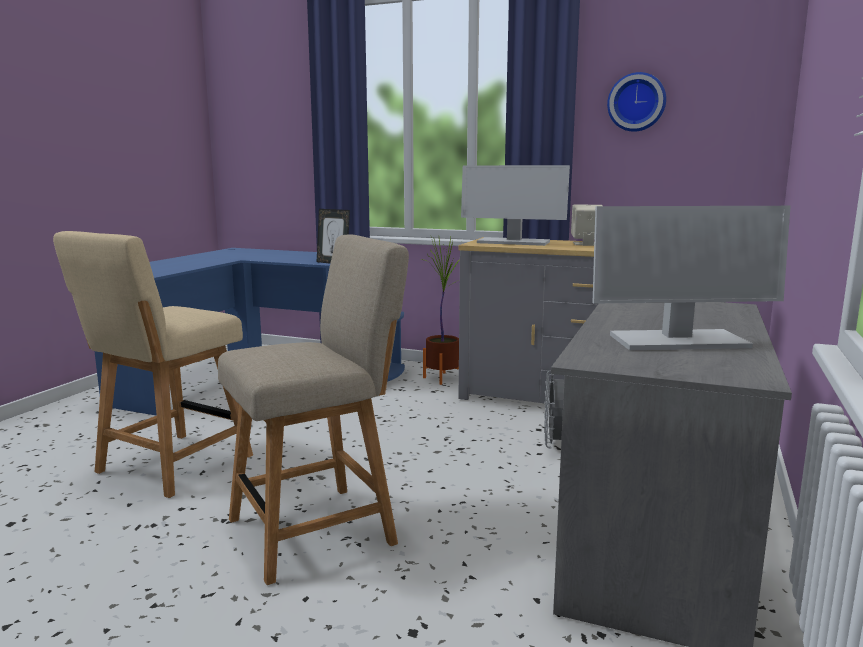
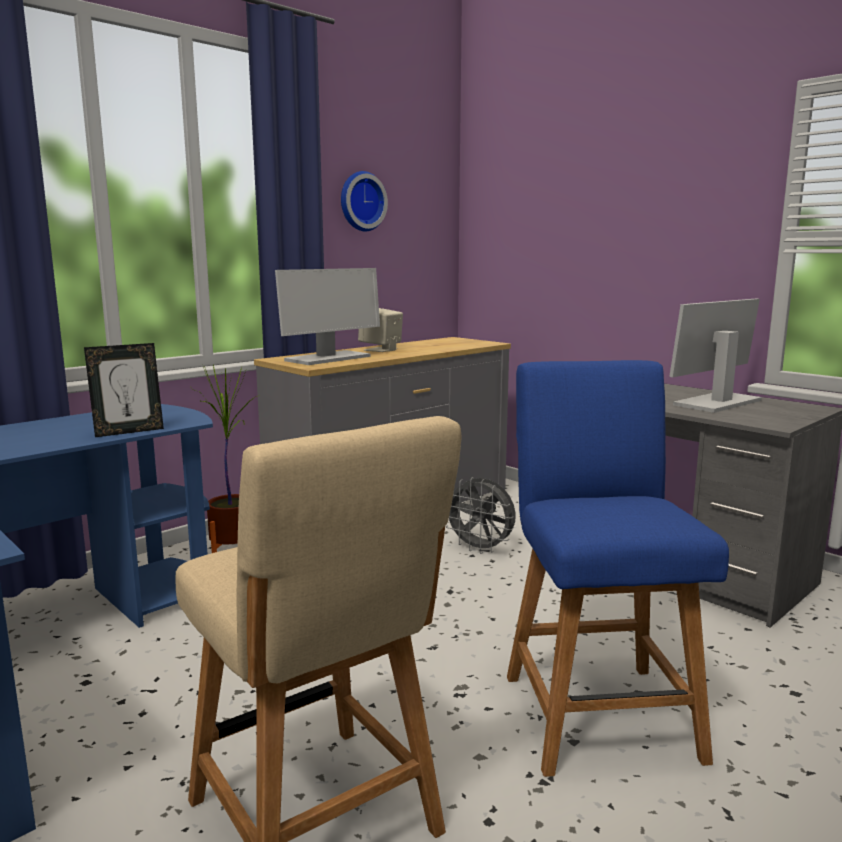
camera: 65 degrees left, 0 degrees up
(319, 529) = (596, 710): beige chair -> blue chair
(677, 341) = (717, 402): monitor -> monitor turned 150 degrees counterclockwise

